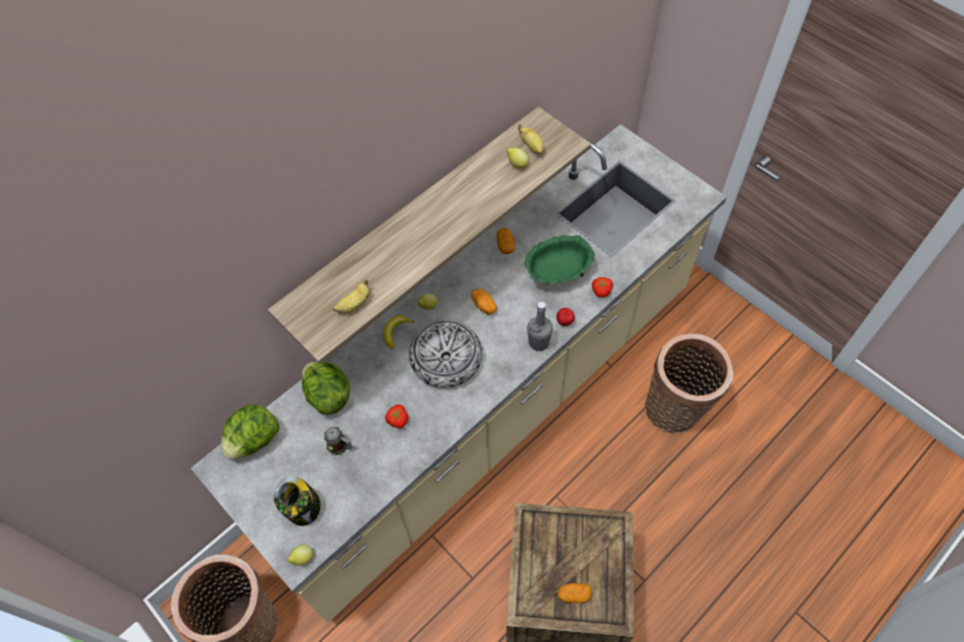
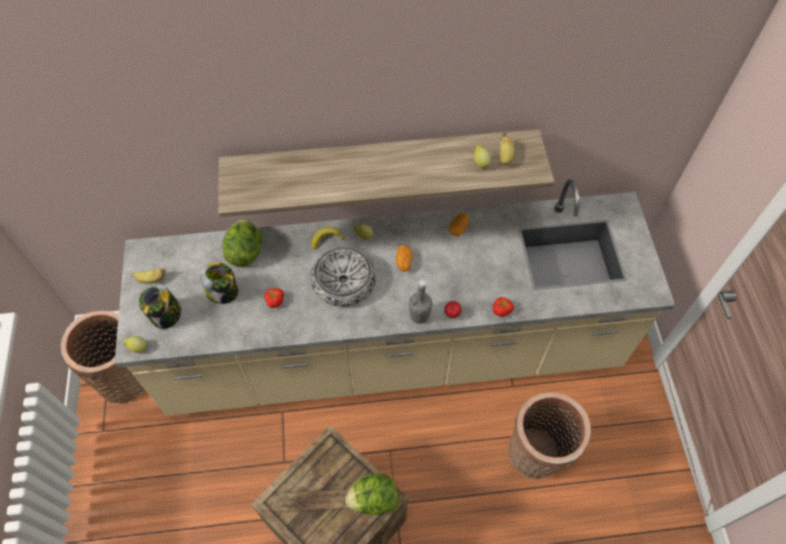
camera: 35 degrees right, 0 degrees up
(254, 440) = (176, 249): lettuce -> lettuce (373, 499)
(340, 446) = (223, 292): mug -> jar
(354, 304) = (275, 190): banana -> banana (151, 279)
(558, 273) = (480, 274): green bowl -> none
(573, 594) = (313, 521): potato -> none

